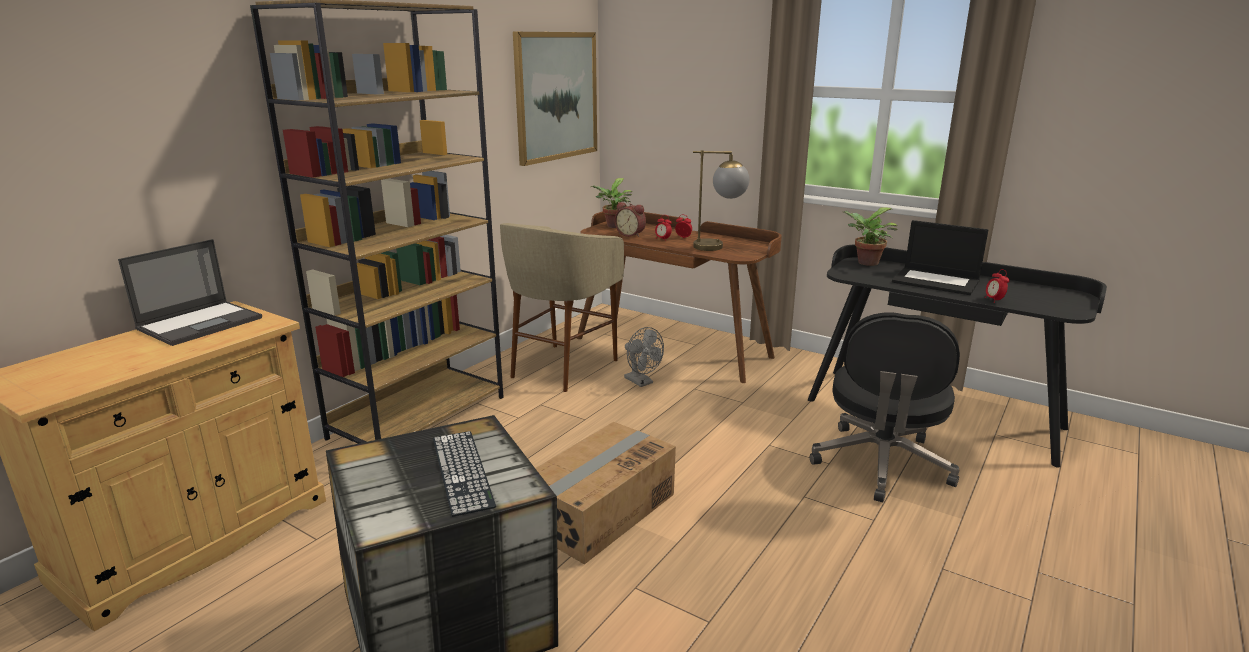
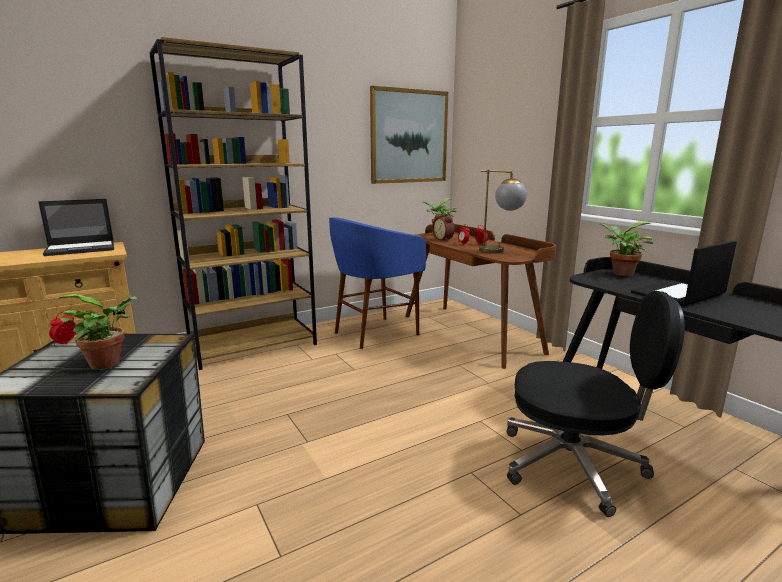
camera: 25 degrees right, 5 degrees down
(462, 471) = (110, 362): keyboard -> potted plant
(562, 368) = (375, 333): beige stool -> blue stool
(599, 510) = (295, 436): cardboard box -> none
(642, 382) = (422, 352): grey fan -> none
(881, 464) = (574, 464): black office chair -> black office chair turned 120 degrees counterclockwise
(937, 281) = (678, 294): laptop -> laptop turned 90 degrees clockwise
(994, 300) = (728, 316): alarm clock -> alarm clock (65, 343)

